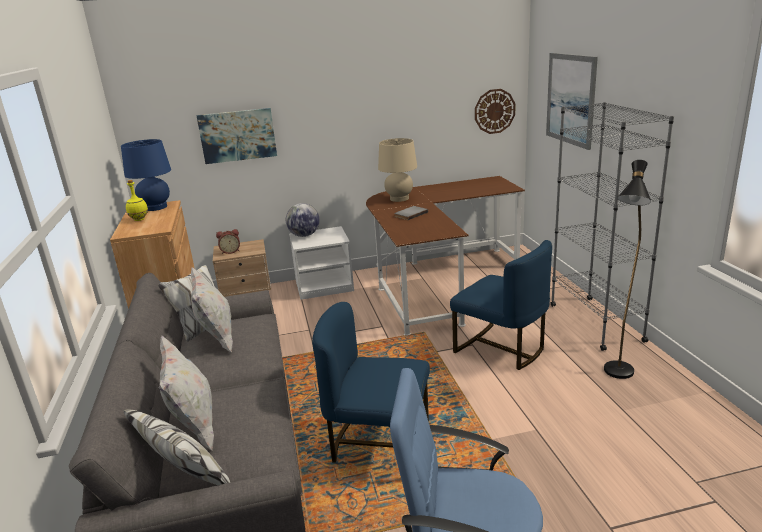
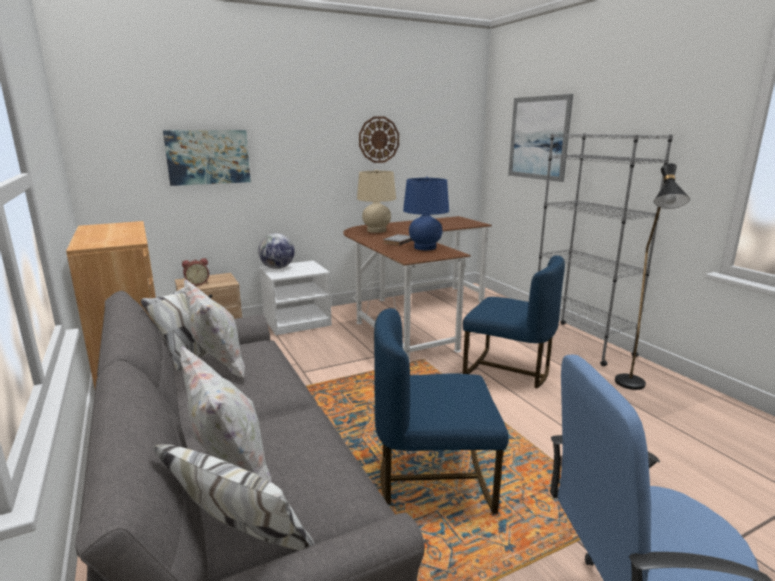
camera: 15 degrees left, 5 degrees down
(139, 219) = (99, 235): yellow bottle -> none
(156, 207) = (115, 226): blue table lamp -> blue table lamp (425, 247)
(494, 111) = (456, 154): wall clock -> wall clock (379, 139)

